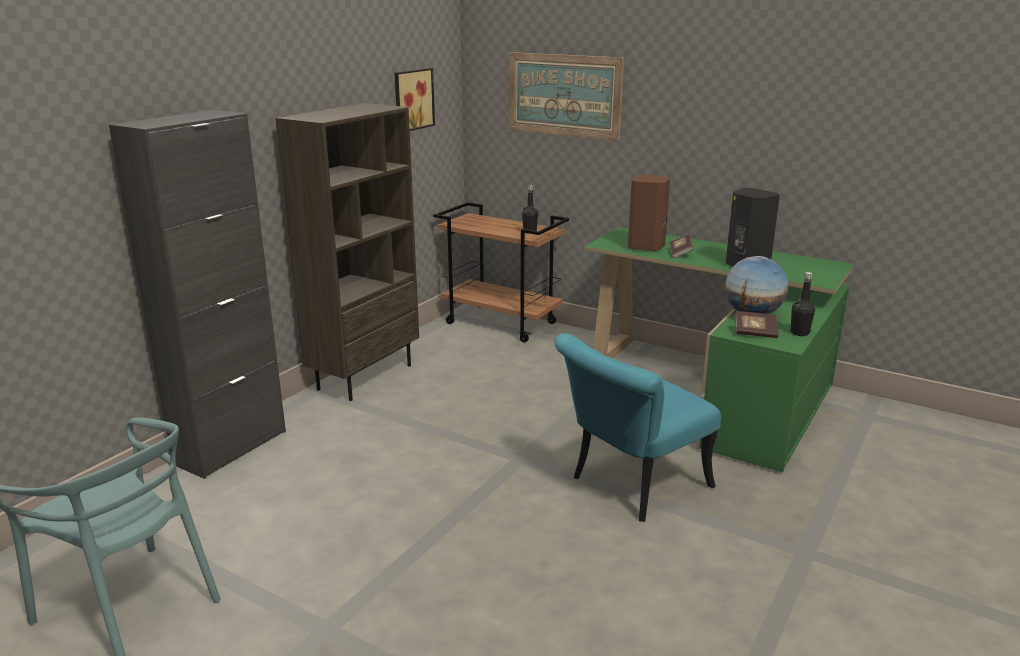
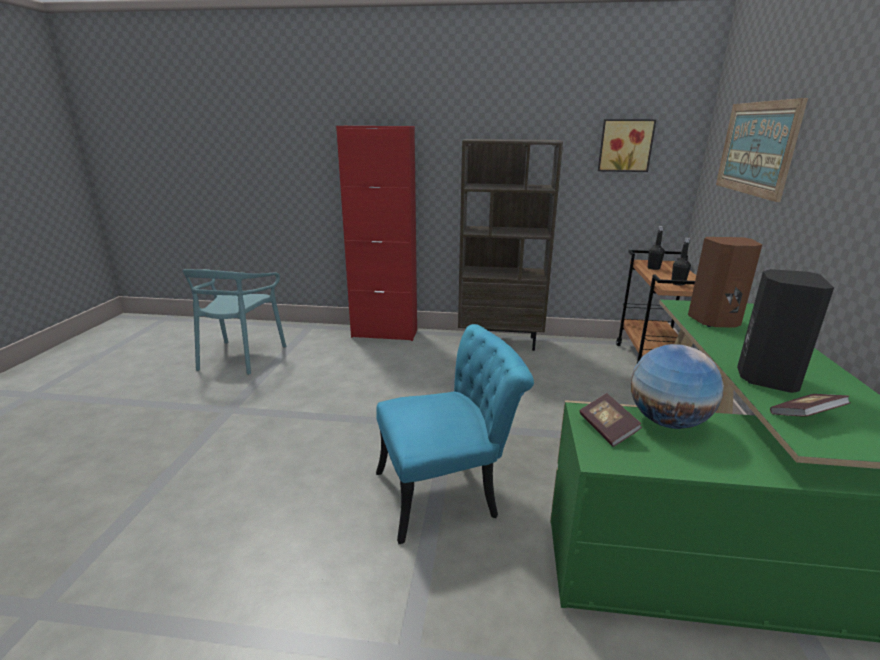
camera: 65 degrees right, 0 degrees up
(231, 447) = (384, 333): black cabinet -> red cabinet
(631, 487) = (448, 492): turquoise chair -> turquoise chair turned 135 degrees clockwise
(680, 253) = (729, 338): book -> book (805, 416)
(799, 333) = (654, 463): black bottle -> black bottle (653, 268)

